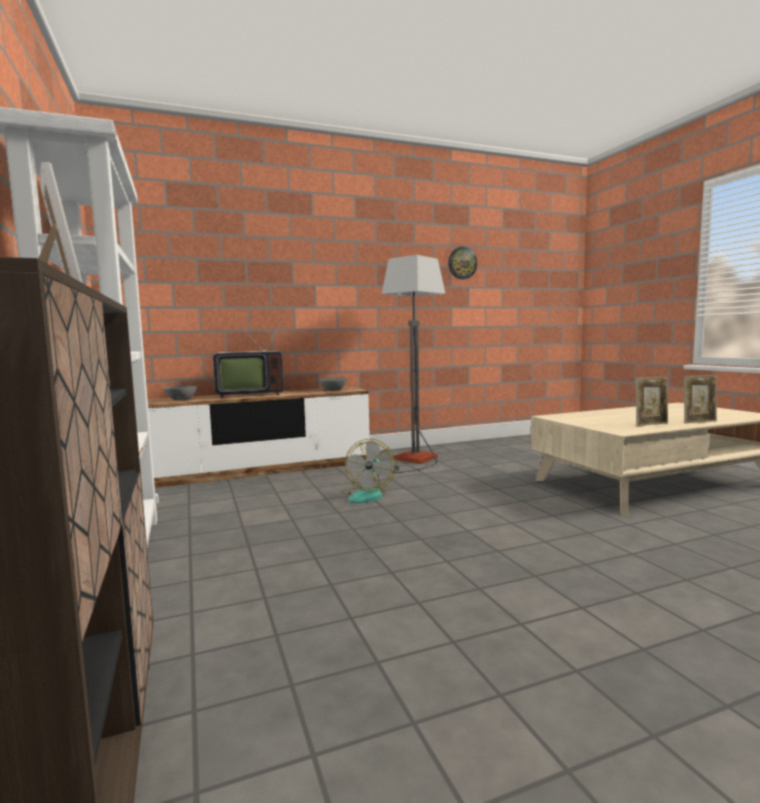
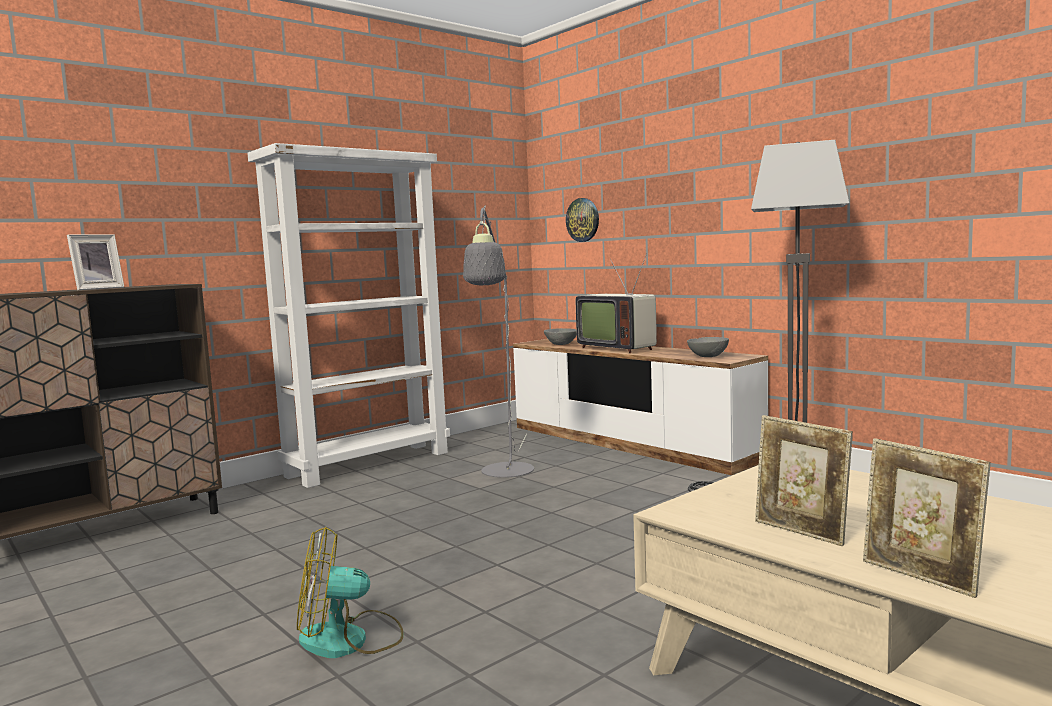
camera: 70 degrees right, 0 degrees up
(269, 507) = (506, 474): none -> grey floor lamp
(367, 495) = (584, 500): fan -> fan (349, 640)
(462, 263) = (999, 119): wall clock -> wall clock (583, 220)

